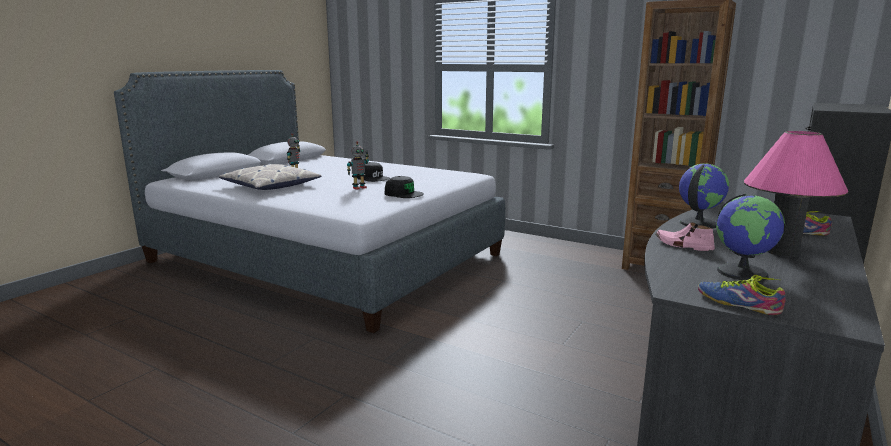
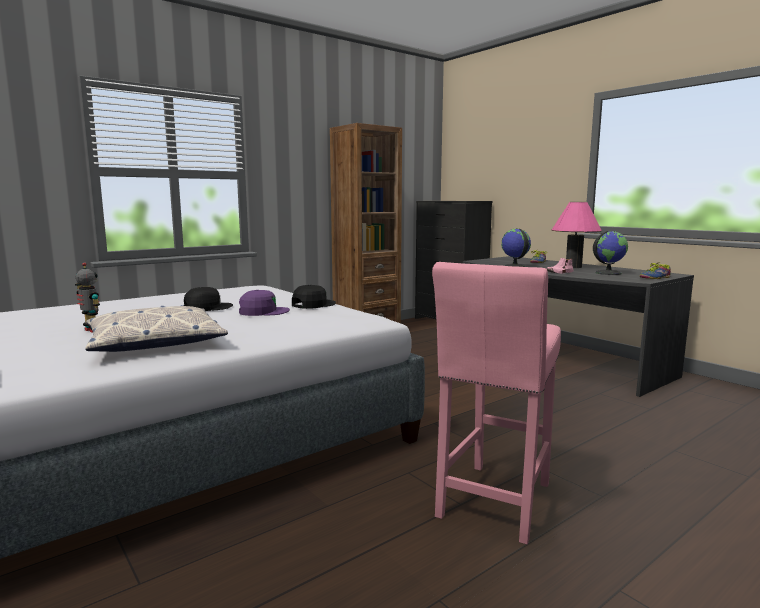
camera: 70 degrees left, 5 degrees down
(270, 377) = (493, 504): none -> pink stool
(359, 188) = (263, 311): toy robot -> purple cap

